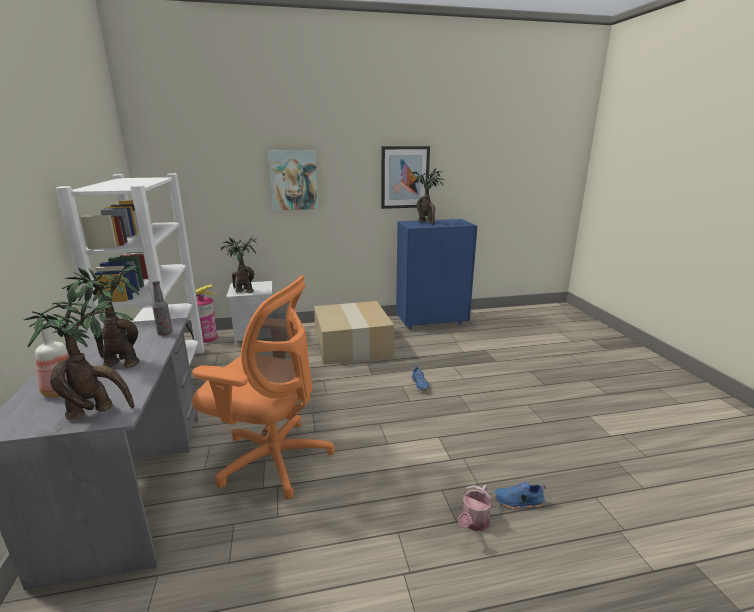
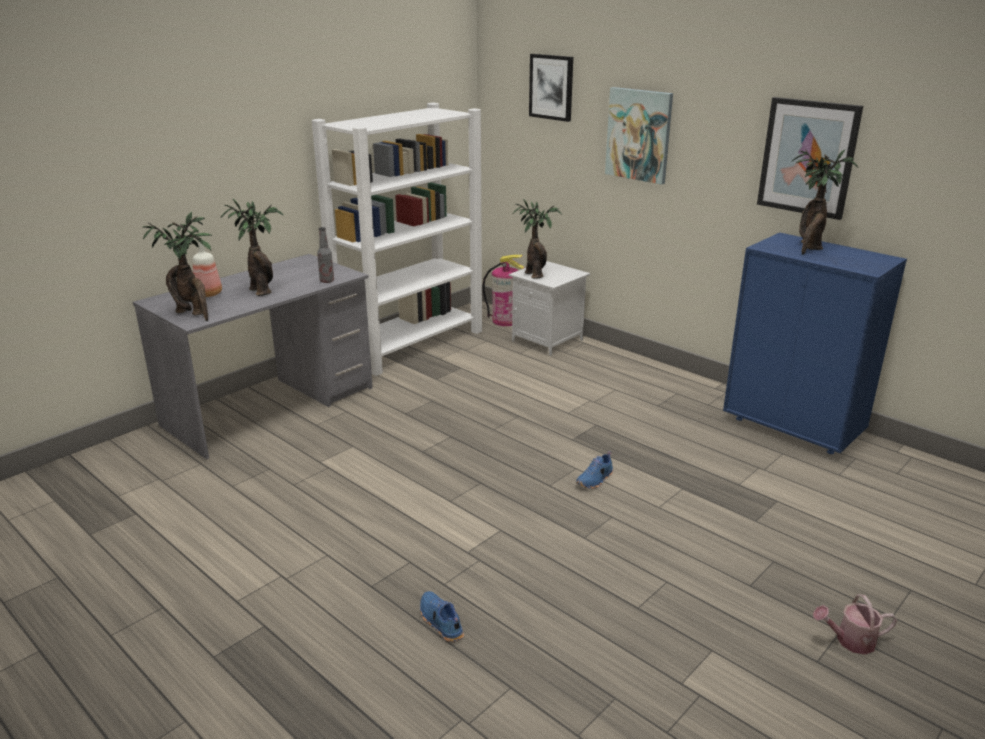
camera: 55 degrees right, 5 degrees up
(211, 156) = (551, 87): none -> picture
(267, 459) = (356, 446): orange office chair -> none
(353, 345) = (621, 401): cardboard box -> none
(473, 523) = (378, 598): watering can -> watering can (850, 641)

